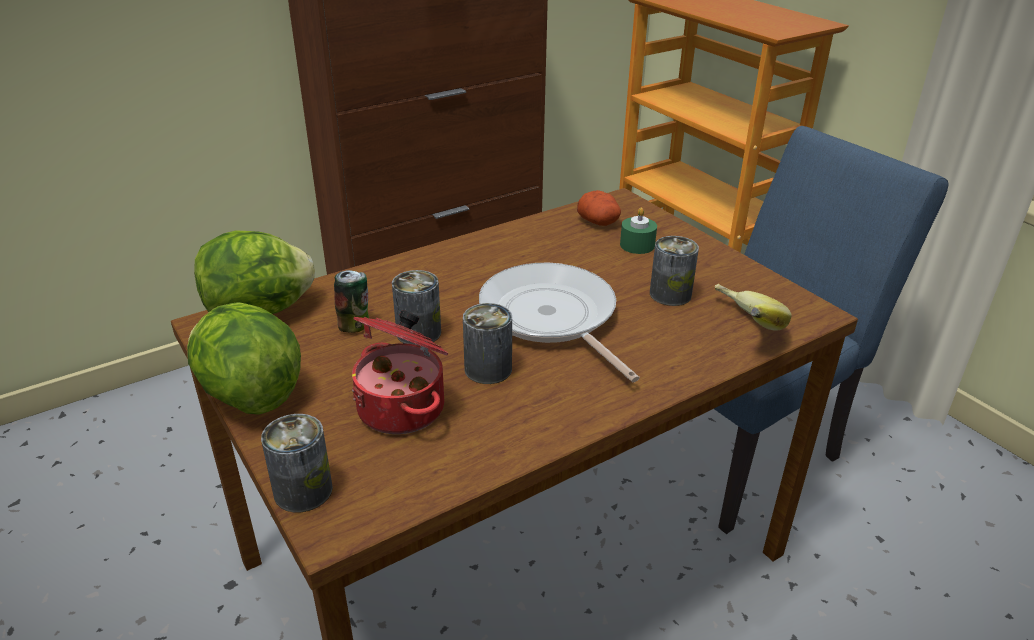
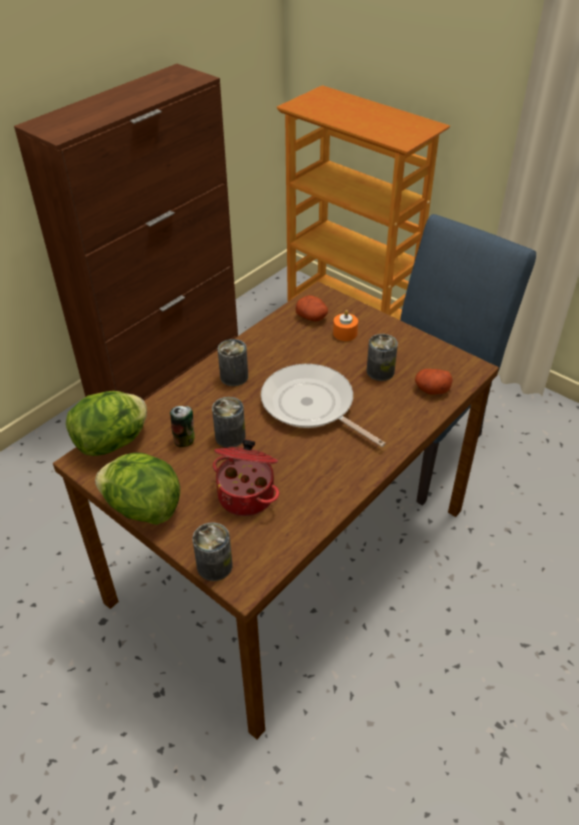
camera: 15 degrees left, 10 degrees up
(488, 369) = (287, 455): can -> can (234, 377)
(637, 245) = (345, 333): green candle -> orange candle
(740, 328) = (431, 389): banana -> potato

